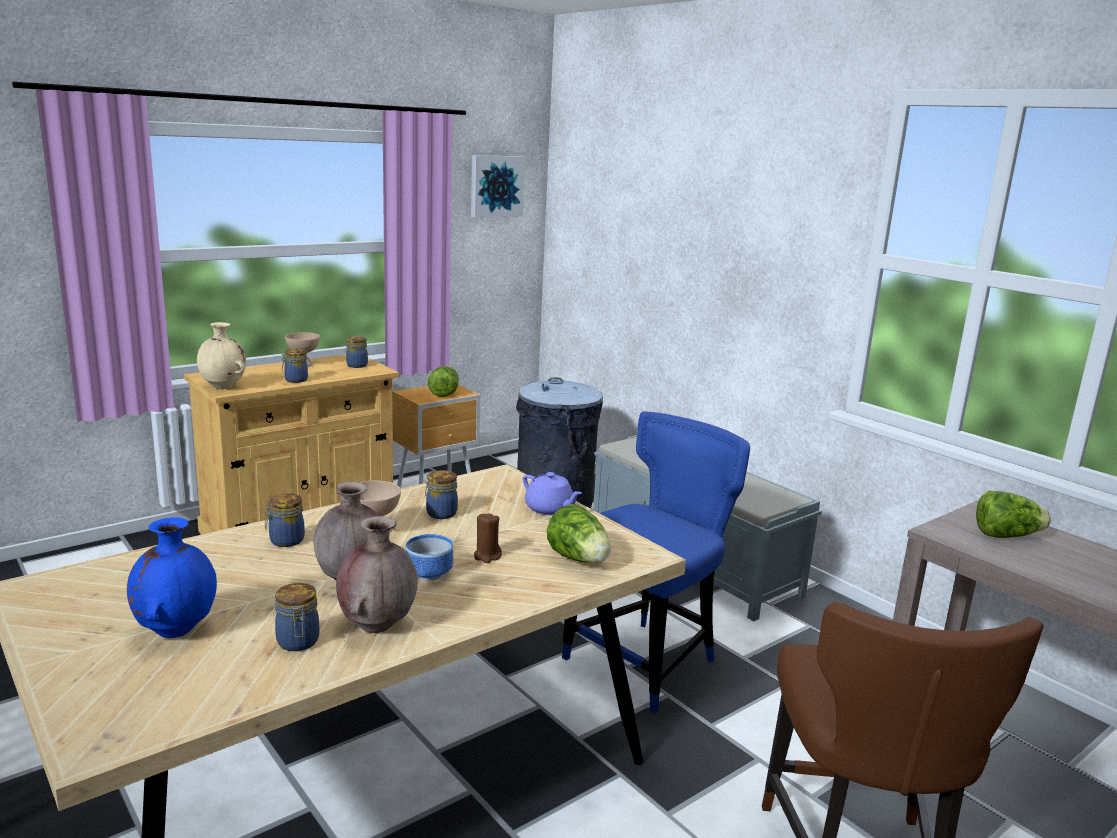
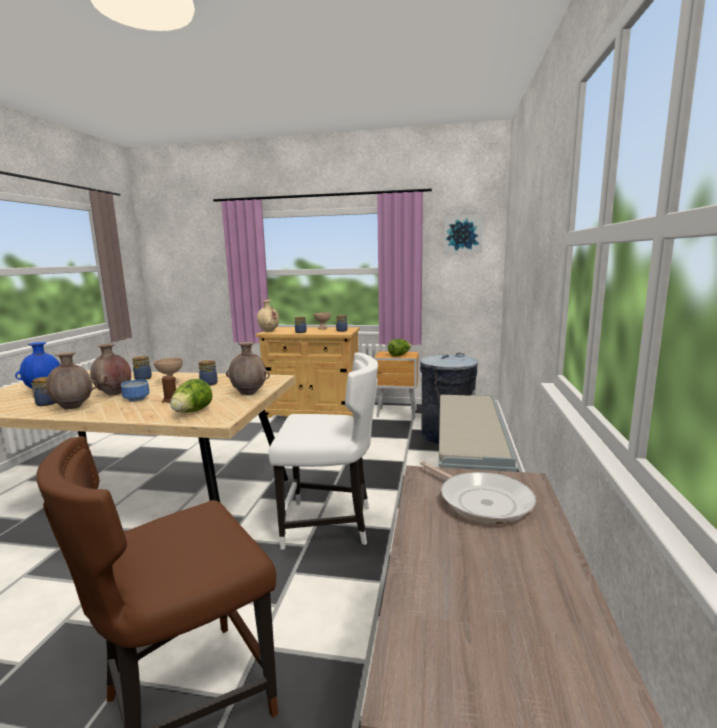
camera: 50 degrees right, 5 degrees down
(550, 509) = (249, 393): purple teapot -> brown vase
(645, 662) = (330, 525): blue chair -> white chair
(1005, 536) = (481, 501): lettuce -> frying pan

